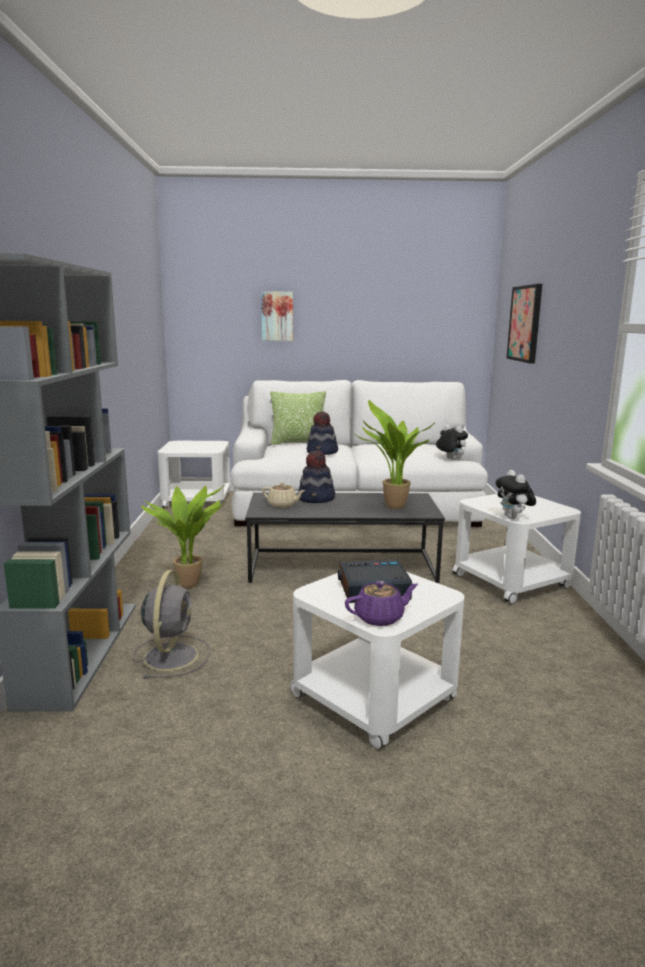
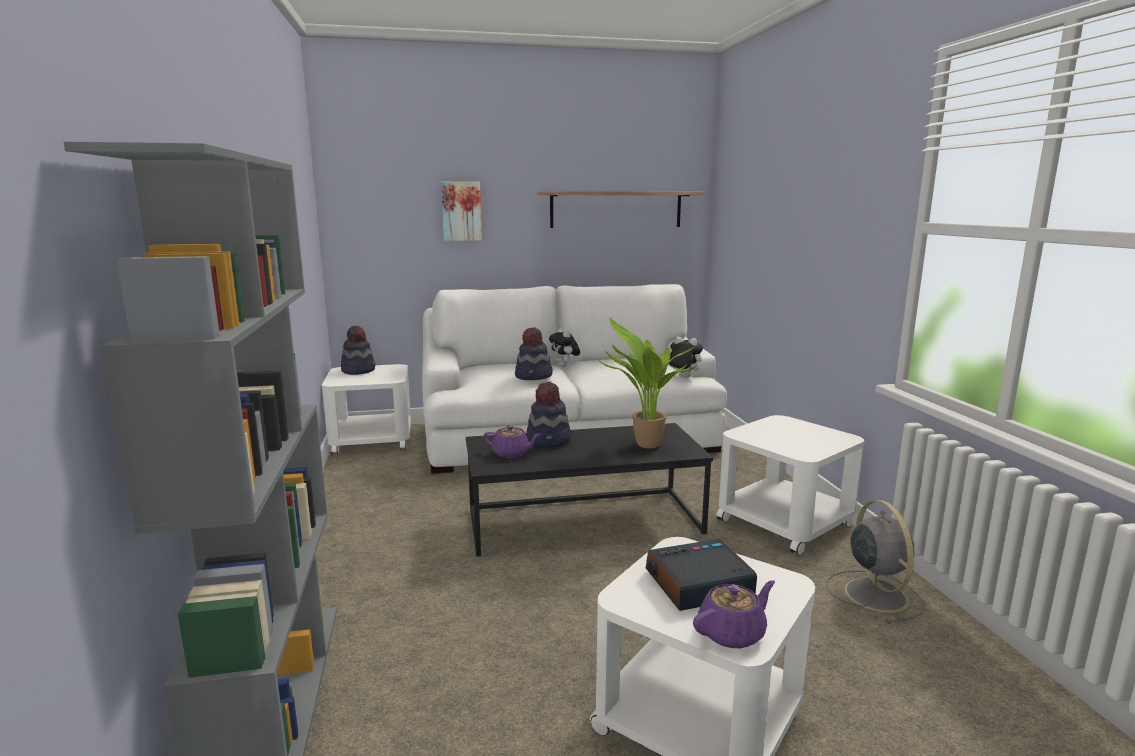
camera: 10 degrees left, 0 degrees up
(172, 655) = (410, 686): grey fan -> grey fan (874, 594)
(189, 443) = (358, 370): none -> hat
(190, 583) = (401, 566): potted plant -> none
(283, 505) = (511, 453): beige teapot -> purple teapot
(298, 443) = (498, 364): pillow -> none
(408, 316) = (616, 209): none -> shelf
(513, 518) = (797, 454): plush toy -> plush toy (564, 366)
(525, 323) = (760, 218): picture -> none

